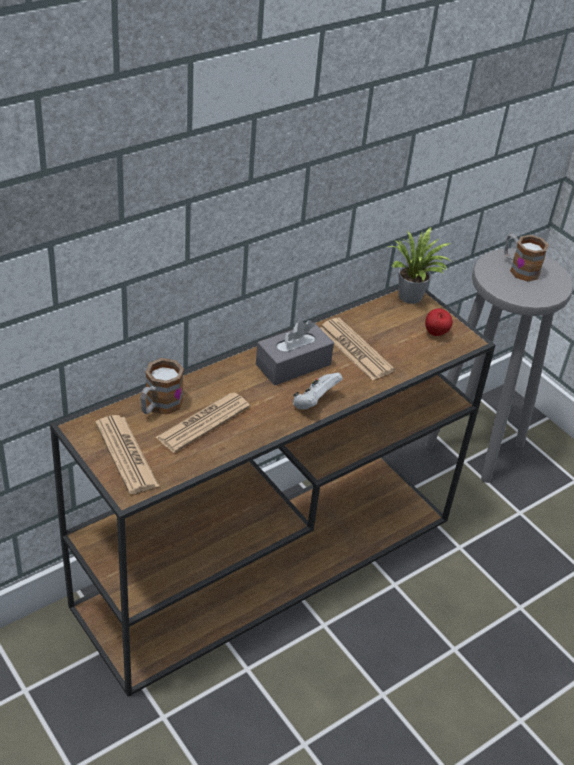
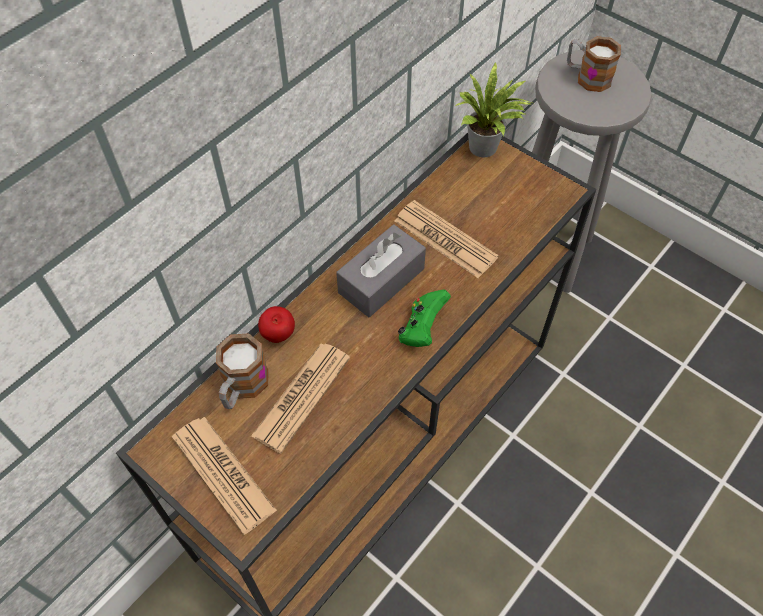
camera: 10 degrees left, 15 degrees up
(314, 402) = (422, 329): white game controller -> green game controller
(436, 334) = (527, 192): apple -> apple (278, 335)

